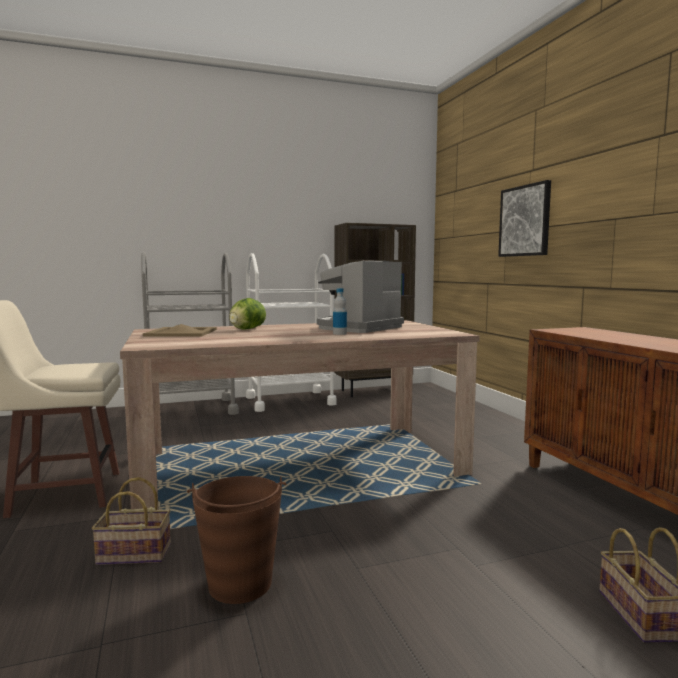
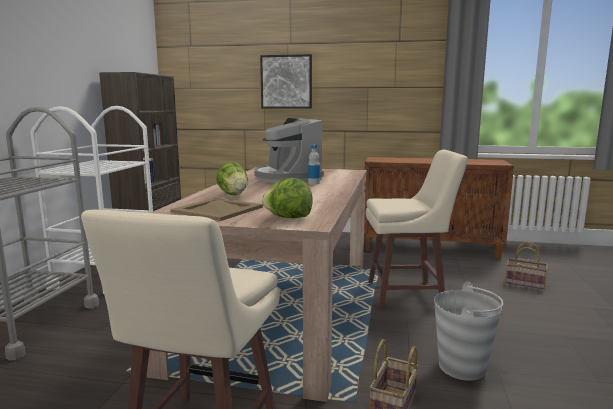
camera: 60 degrees left, 5 degrees up
(165, 342) = (288, 218): none -> lettuce
(239, 584) = (462, 367): brown bucket -> grey bucket
(419, 516) = (407, 294): none -> beige stool

